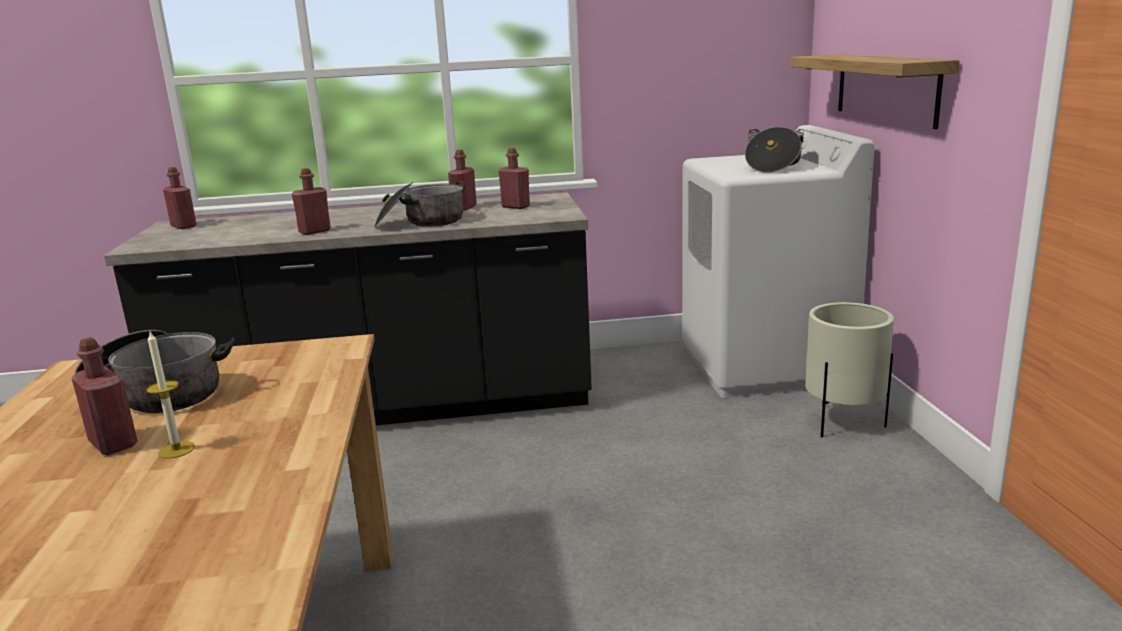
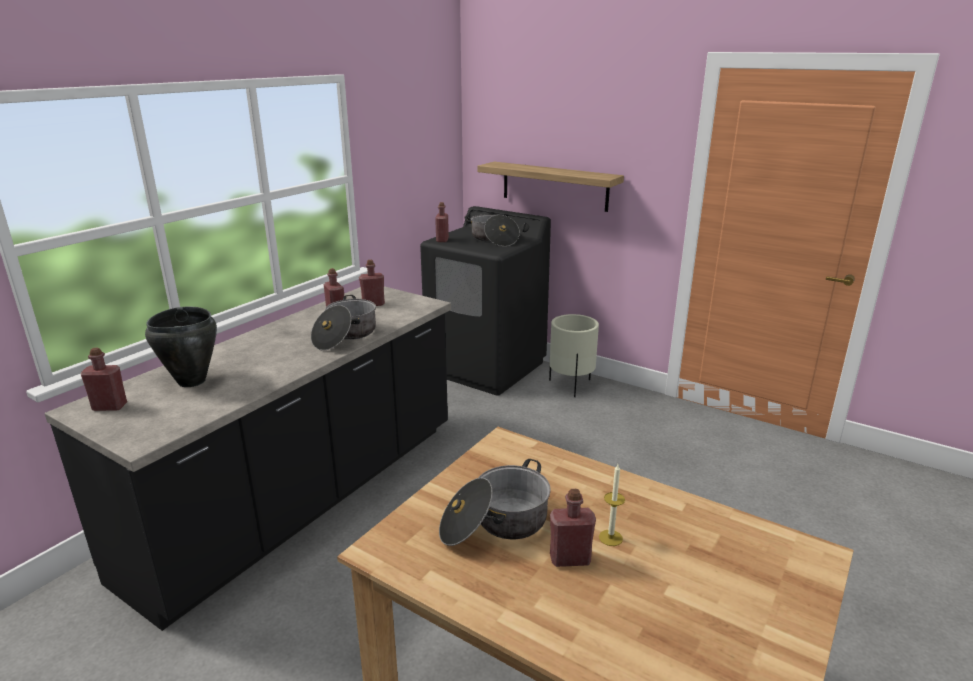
camera: 50 degrees left, 5 degrees up
(253, 225) = (191, 381): none -> black cooking pot
(315, 231) = (280, 369): red bottle -> red bottle (442, 240)
(764, 366) = (487, 368): white washing machine -> black washing machine

